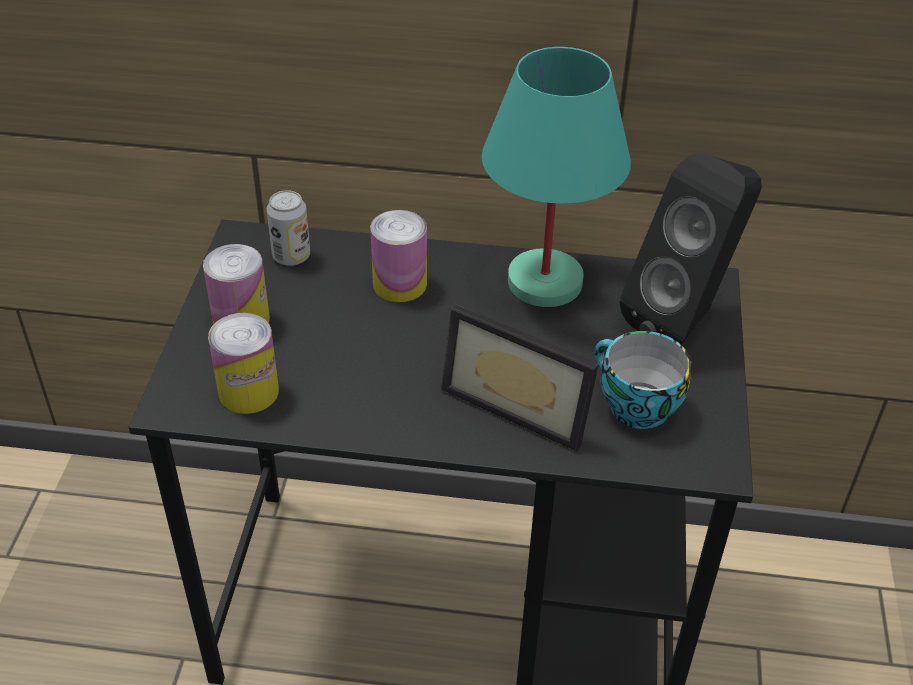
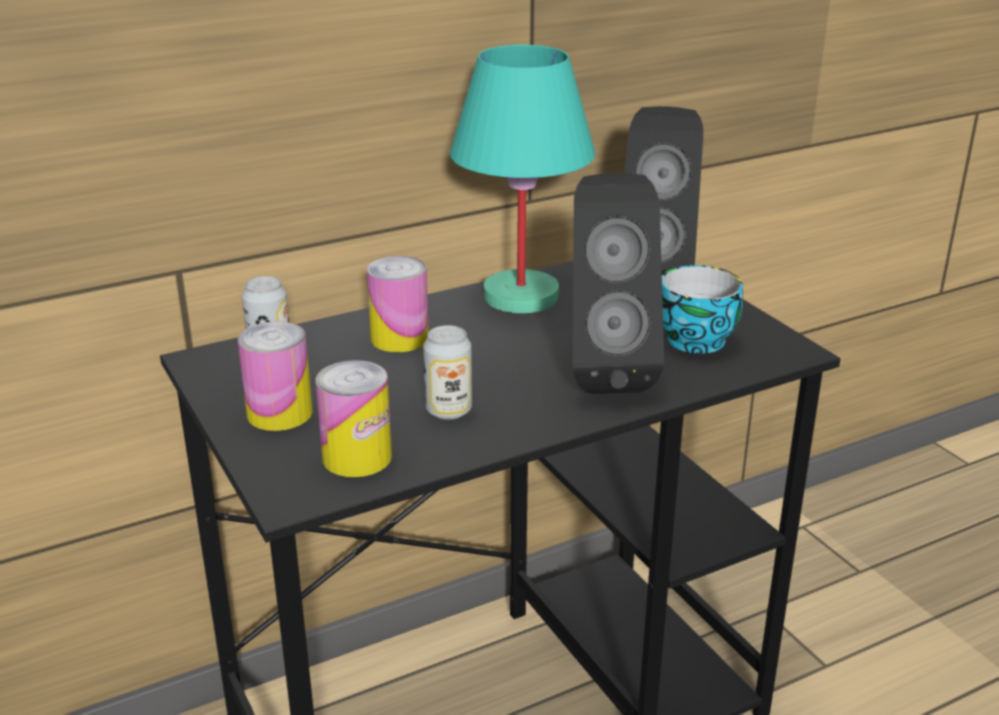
camera: 35 degrees left, 15 degrees down
(357, 379) = (448, 410): none -> can
(521, 402) = (605, 371): picture frame -> black speaker

